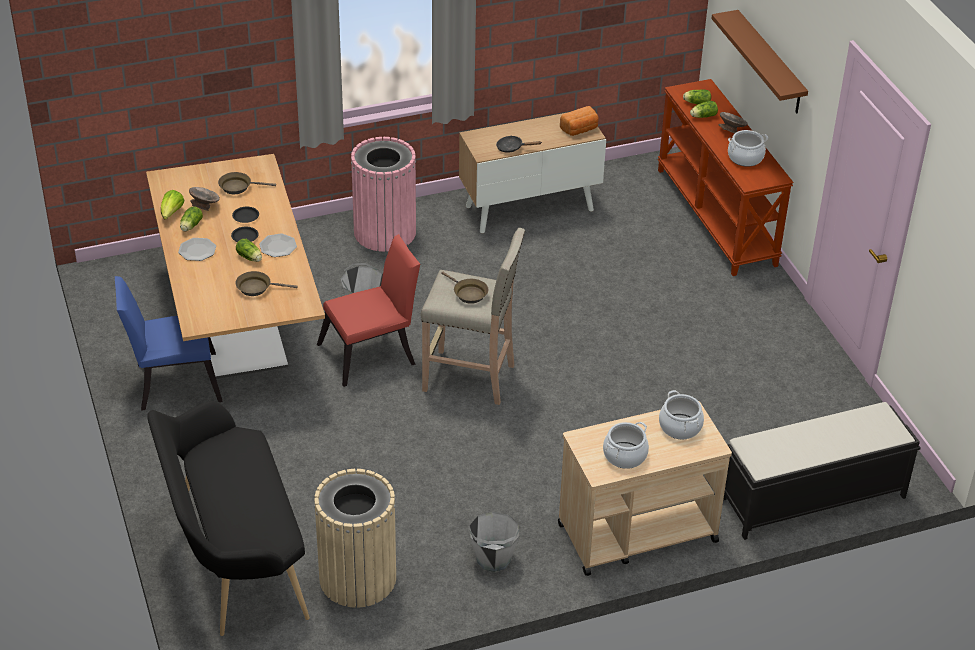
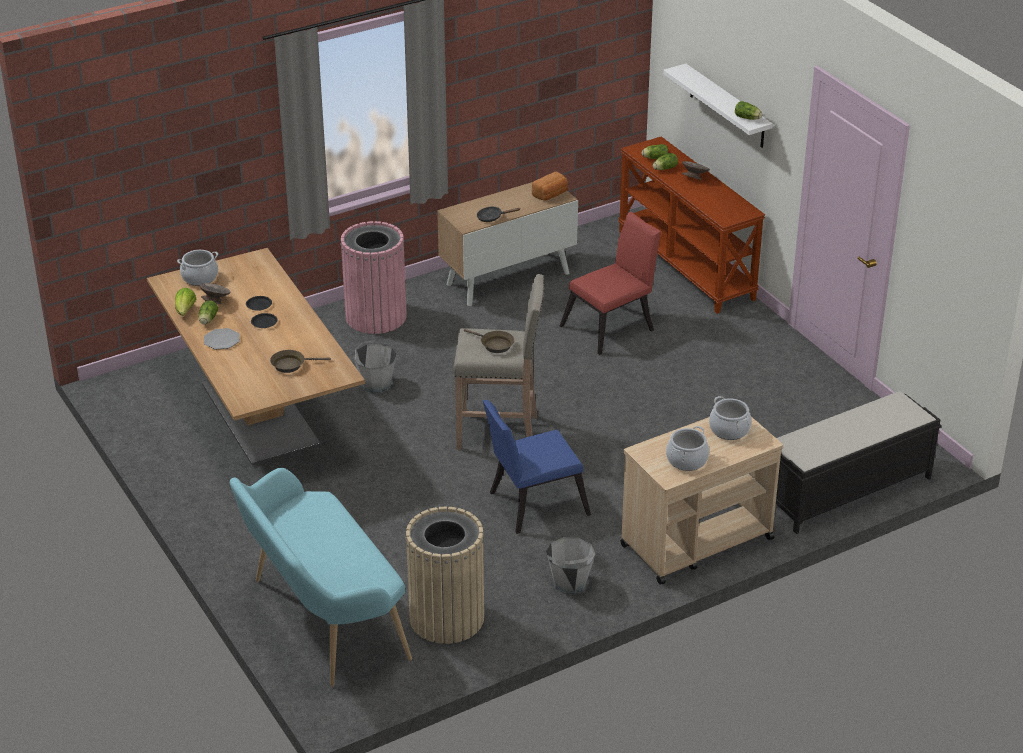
camera: 10 degrees left, 5 degrees down
(172, 382) = (210, 474): blue chair -> blue chair (532, 504)
(233, 560) = (322, 620): black bench -> turquoise bench
(238, 187) = (242, 280): brown frying pan -> none
(250, 258) = (275, 340): lettuce -> lettuce (748, 118)
(278, 246) = (299, 327): plate -> none
(372, 353) = (398, 423): red chair -> red chair (612, 327)
(745, 158) = (714, 199): cooking pot -> cooking pot (199, 277)
(770, 63) = (727, 107): brown shelf -> white shelf

